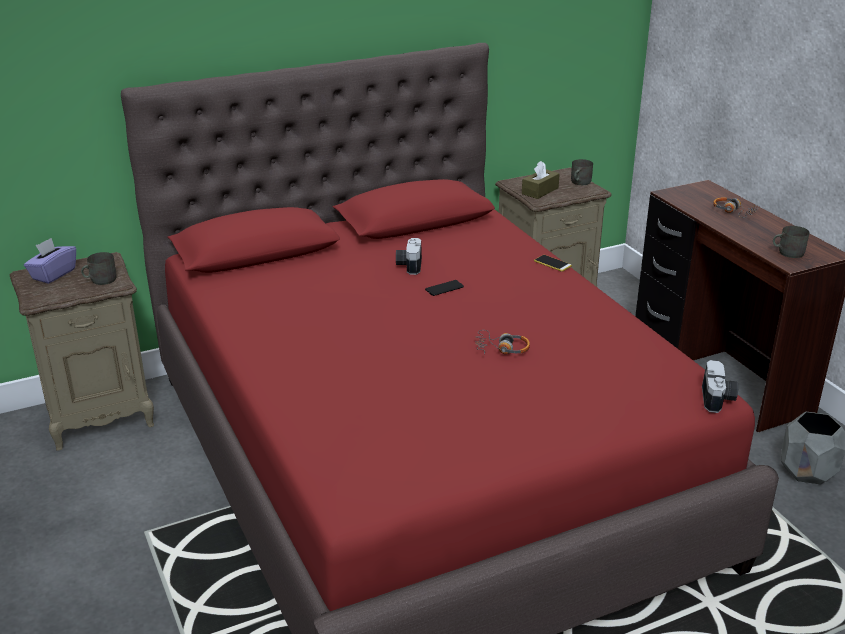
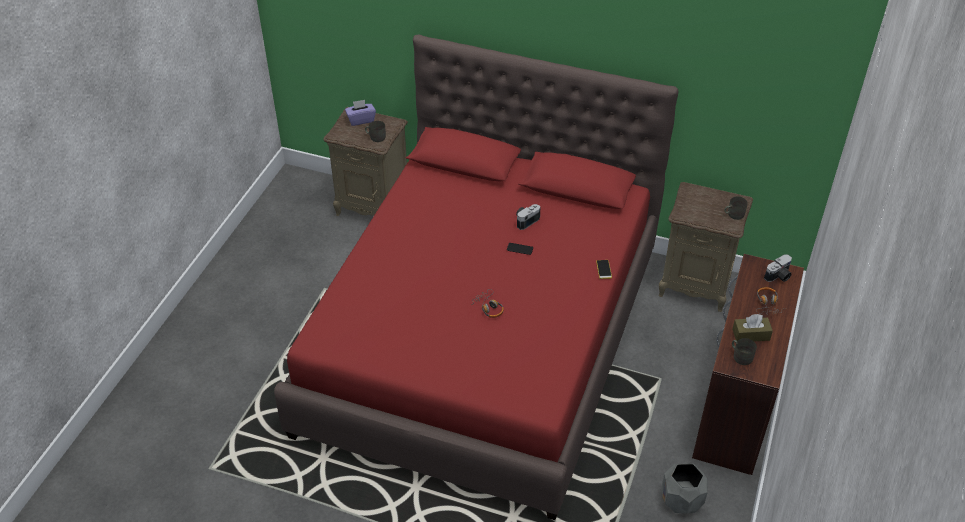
camera: 45 degrees right, 15 degrees up
(540, 191) = (695, 206): brown tissue box -> brown tissue box (751, 334)
(718, 399) = (543, 412): camera -> camera (779, 276)

